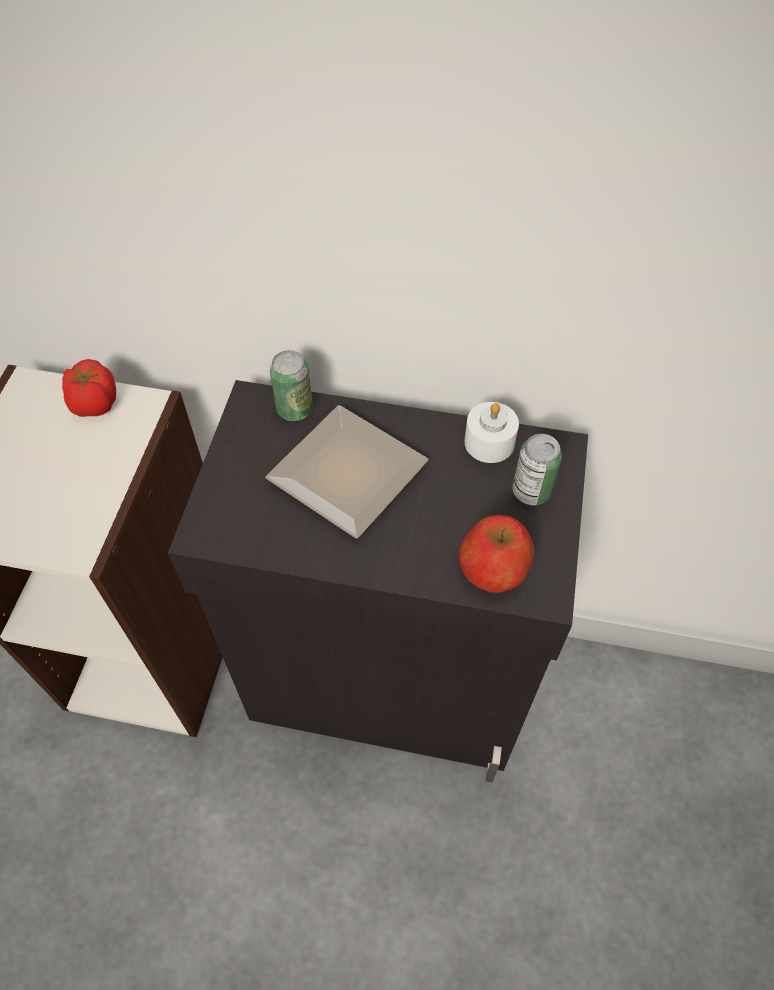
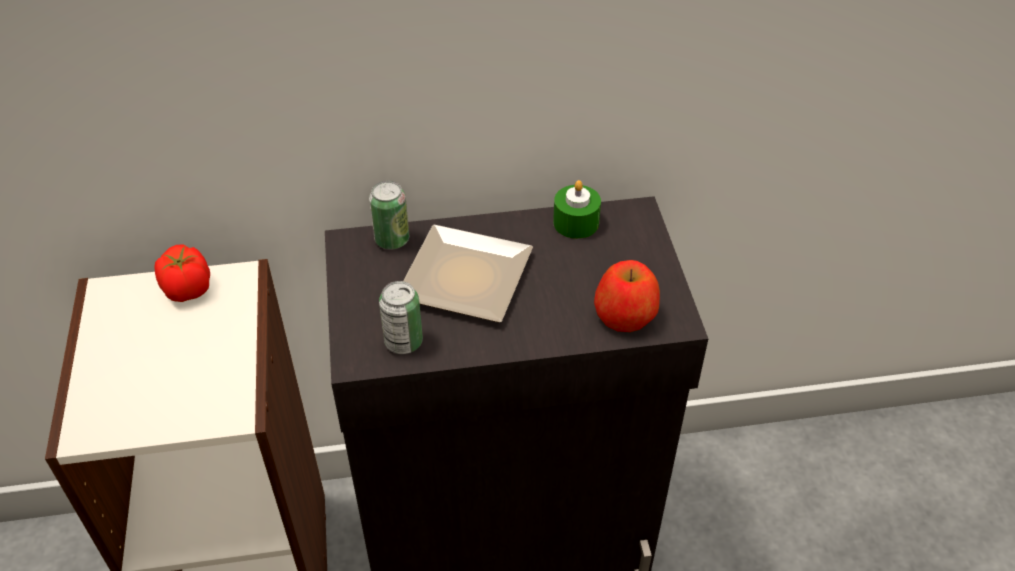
camera: 20 degrees left, 10 degrees down
(489, 442) = (576, 222): white candle -> green candle
(531, 491) = (628, 250): can -> can (403, 342)

